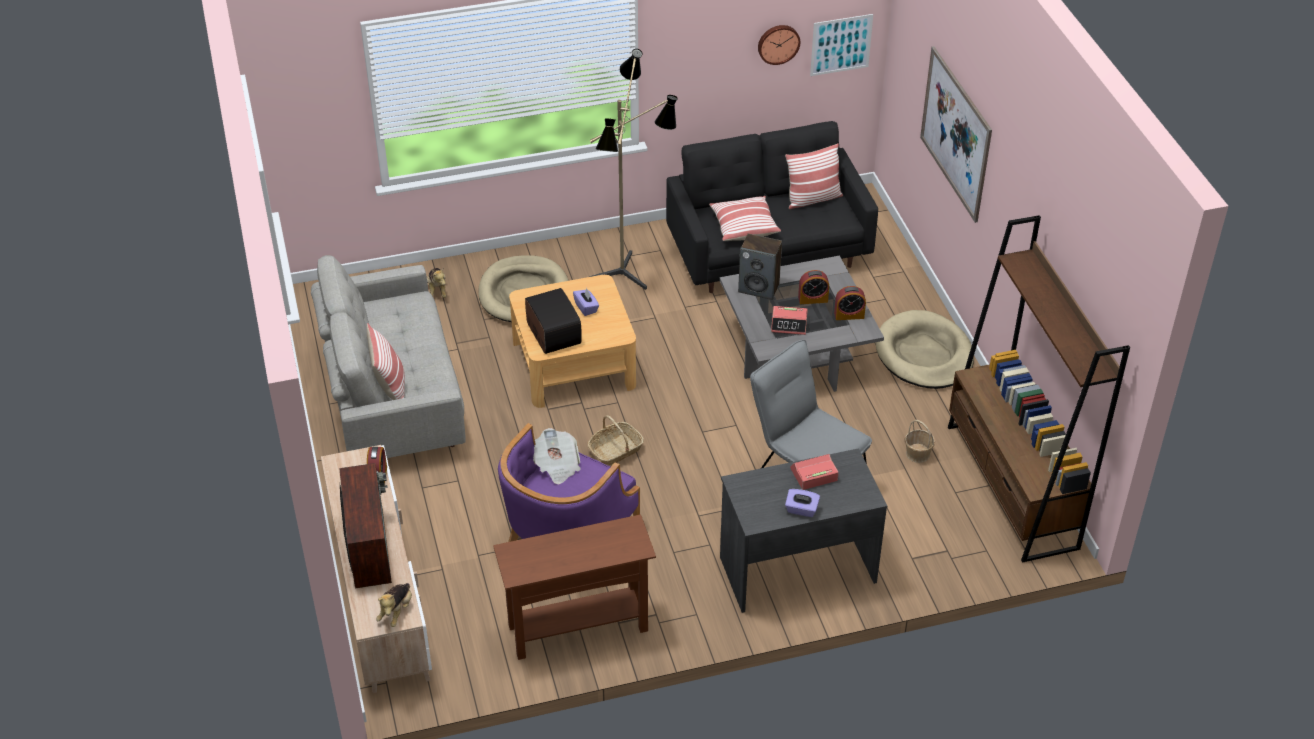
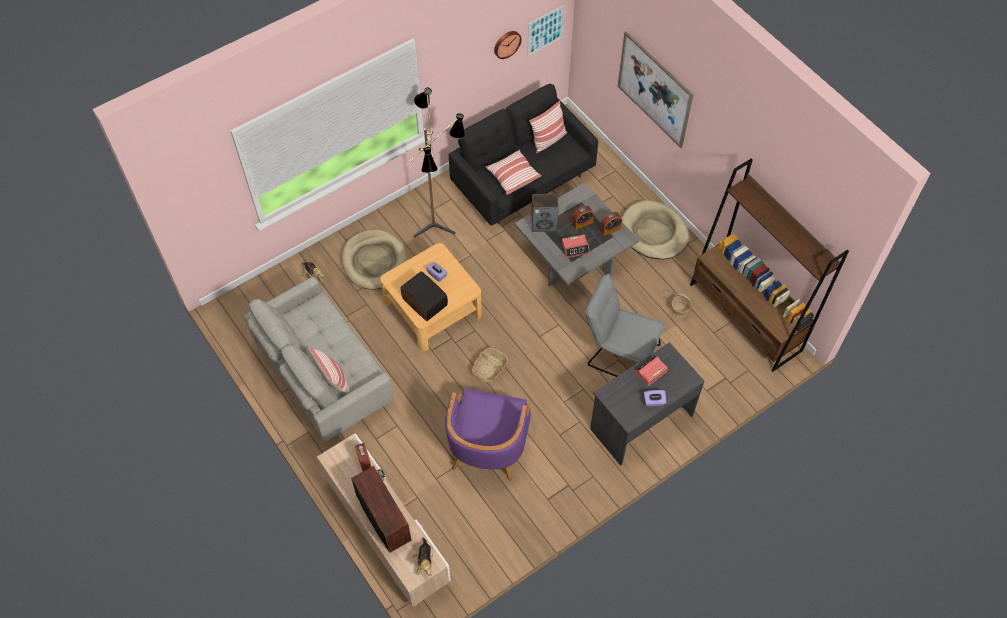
camera: 20 degrees left, 15 degrees up
(557, 465) = (473, 407): newspaper -> none
(578, 628) = (524, 512): brown console table -> none

